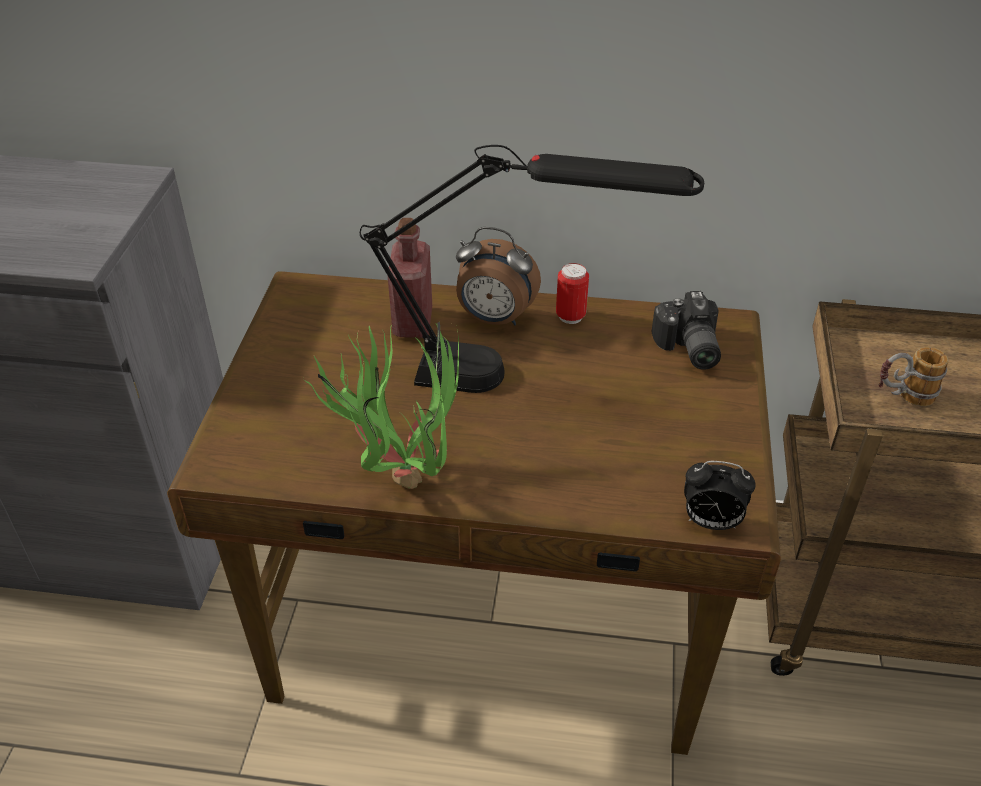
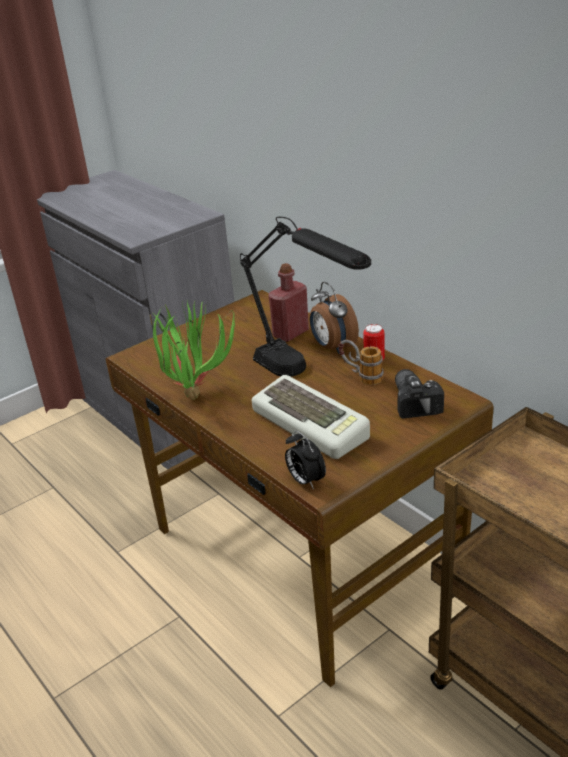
camera: 45 degrees right, 10 degrees down
(615, 439) = (312, 424): none -> keyboard
(687, 349) = (416, 402): camera -> camera turned 135 degrees clockwise
(902, 397) = (520, 484): mug -> mug (361, 377)

